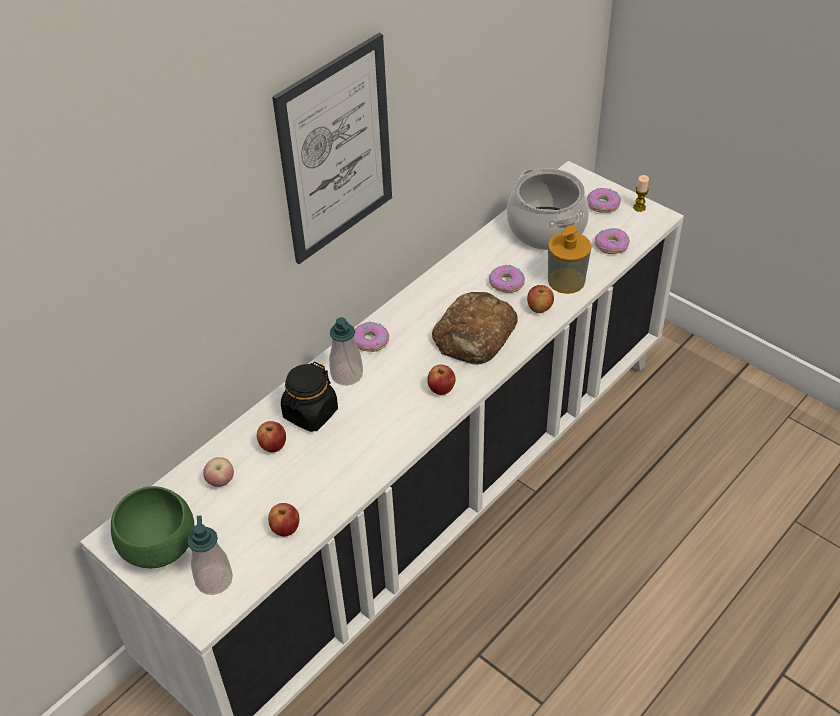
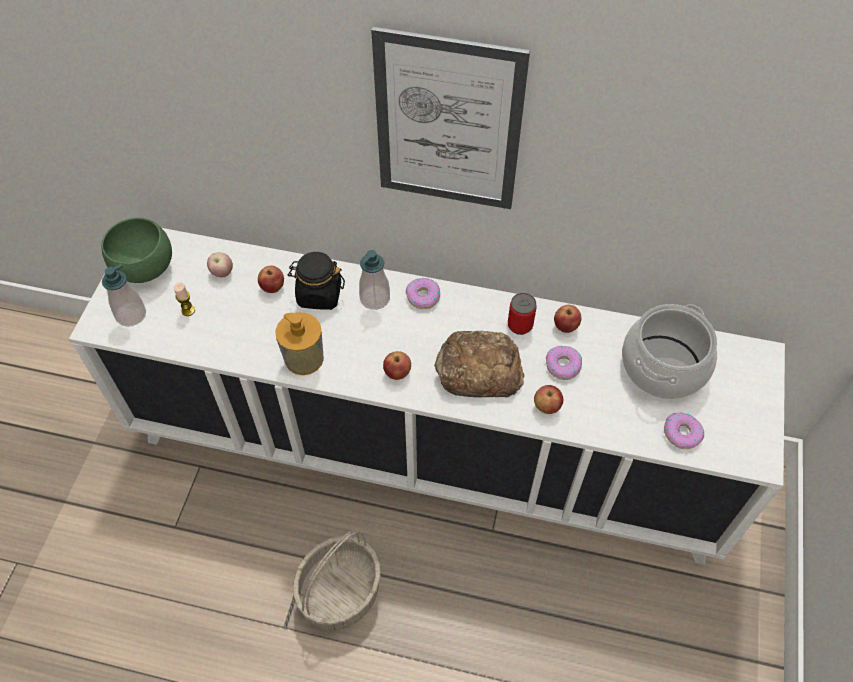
camera: 60 degrees right, 10 degrees up
(285, 529) = (196, 335): apple -> apple (566, 326)
(448, 292) = (520, 325): none -> can
(530, 638) = (340, 591): none -> basket
(566, 281) = (600, 414): soap dispenser -> soap dispenser (304, 358)
(603, 205) = (739, 402): donut -> none
(639, 207) = (761, 437): candle -> candle (188, 310)

